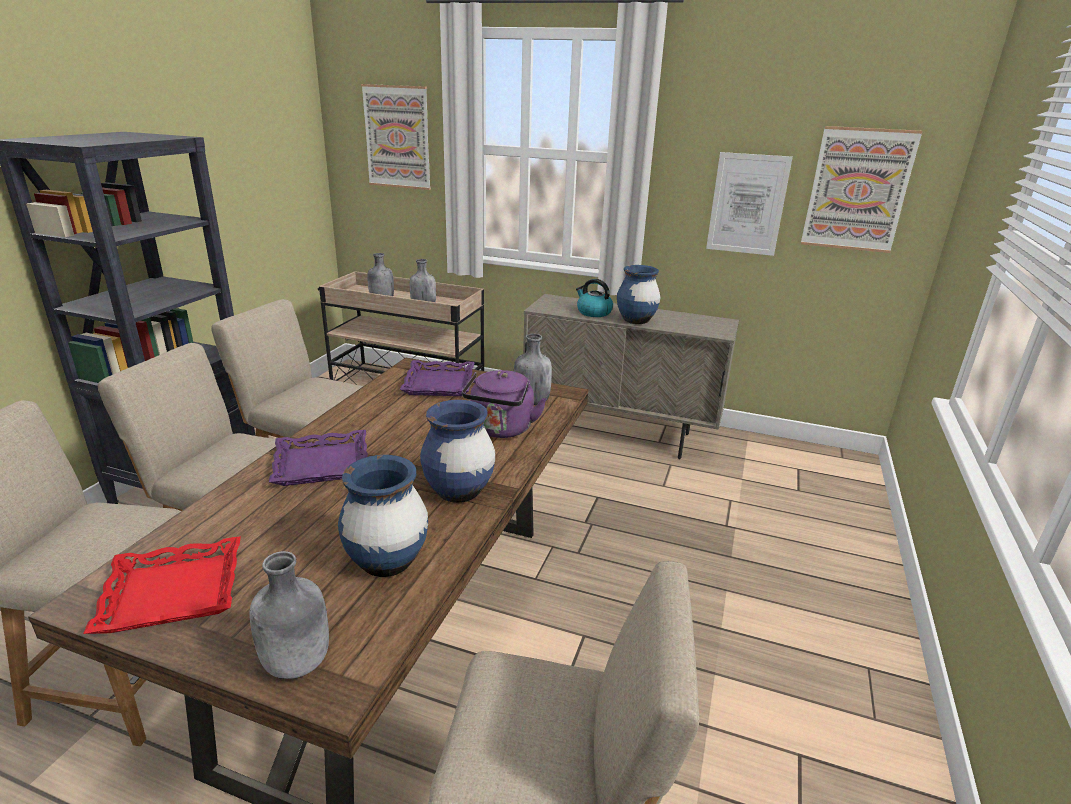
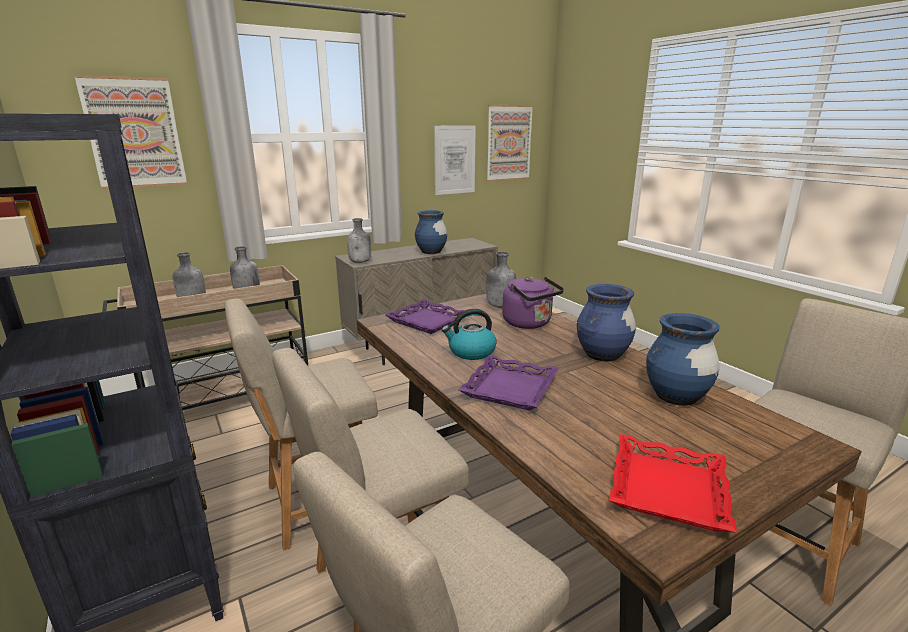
camera: 50 degrees left, 5 degrees down
(297, 663) = (784, 452): grey bottle -> grey bottle (360, 262)
(593, 312) = (397, 255): kettle -> kettle (471, 352)

